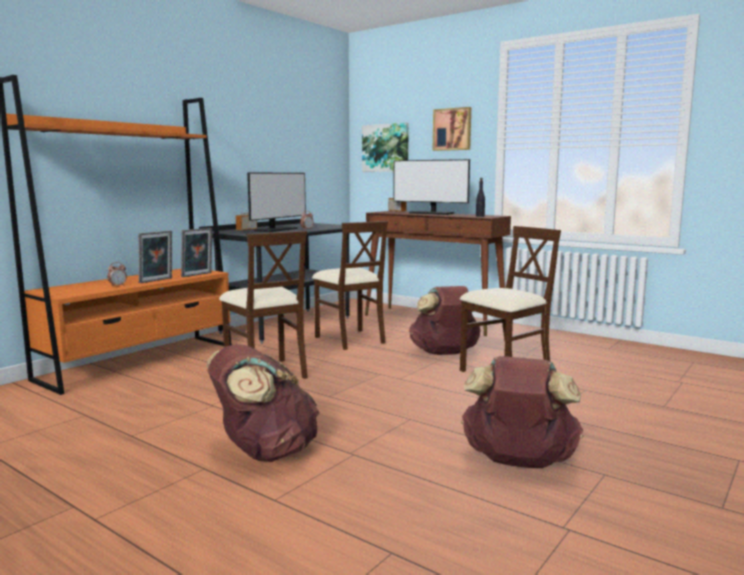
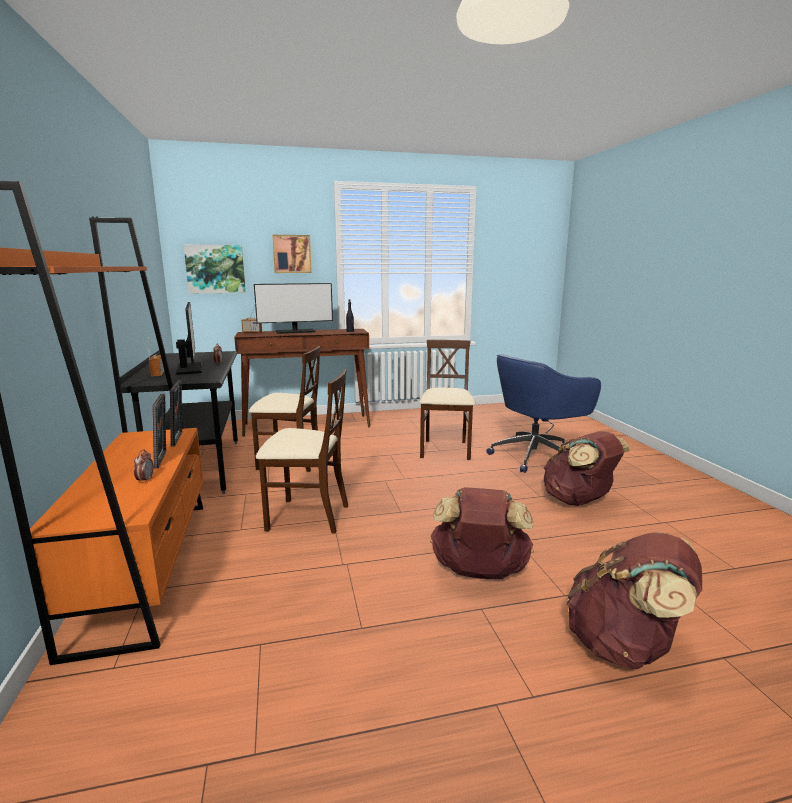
camera: 50 degrees left, 5 degrees up
(445, 353) = (381, 449): brown backpack -> brown backpack (624, 646)
(601, 413) = (535, 456): none -> blue office chair

